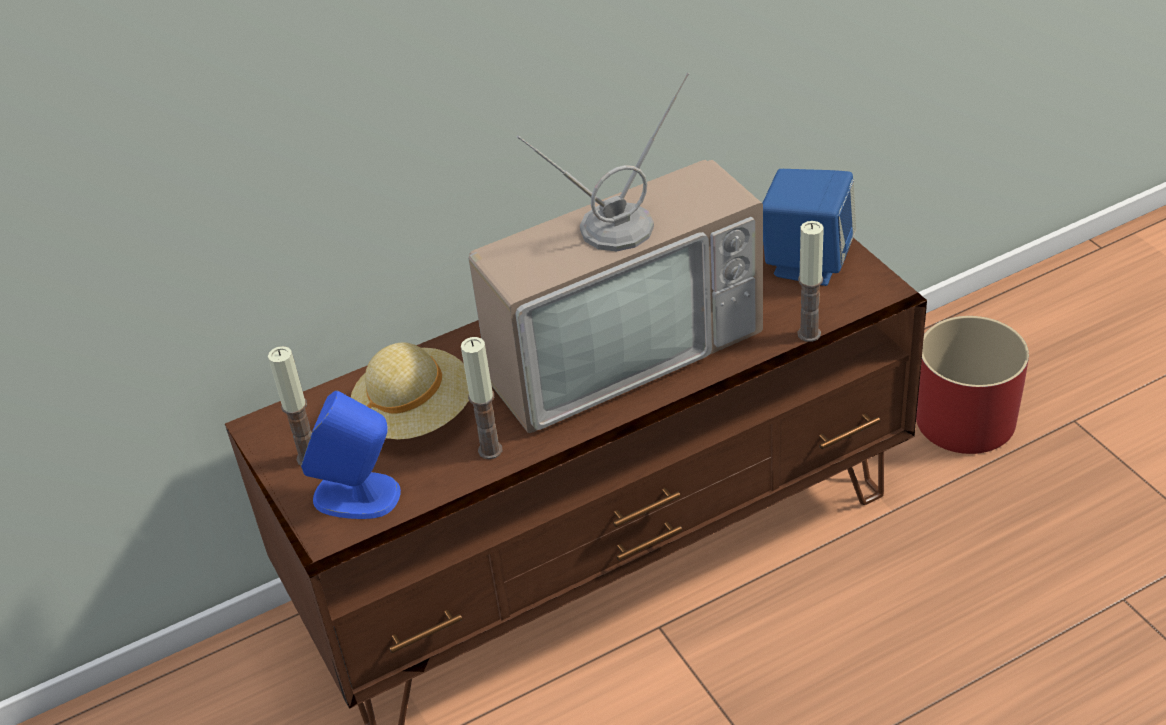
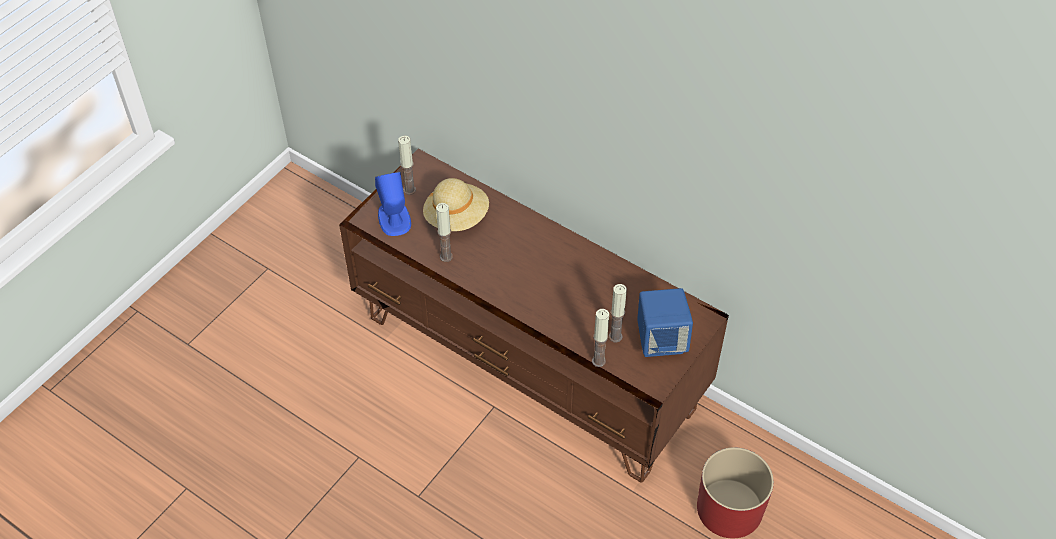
camera: 60 degrees right, 10 degrees up
(619, 345) = (547, 279): television -> none
(773, 304) = (615, 336): none -> candle

